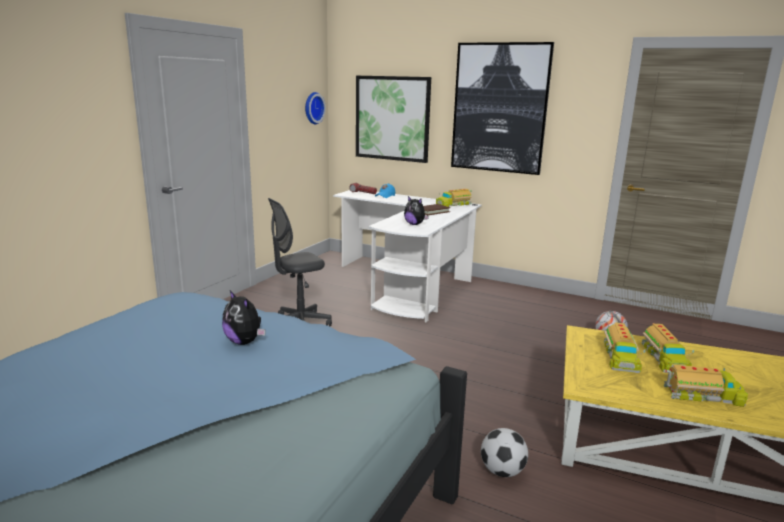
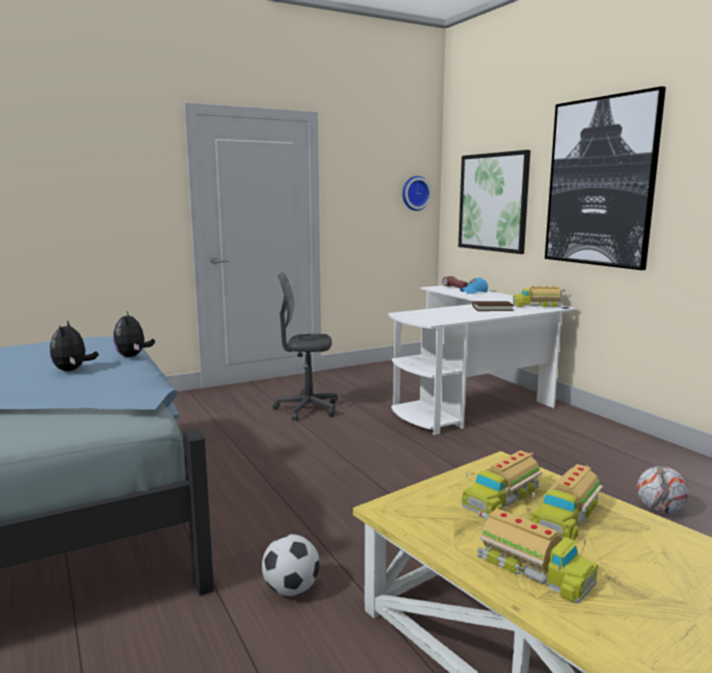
camera: 35 degrees right, 5 degrees down
(415, 224) = (440, 316): plush toy -> plush toy (133, 356)

